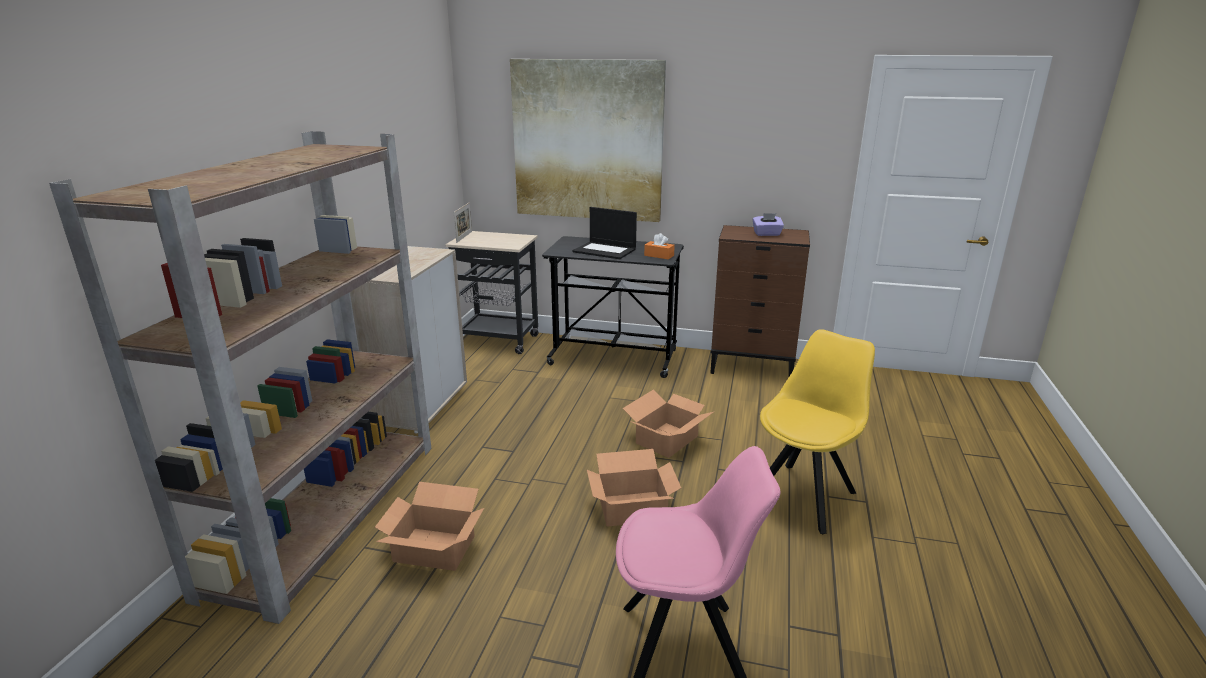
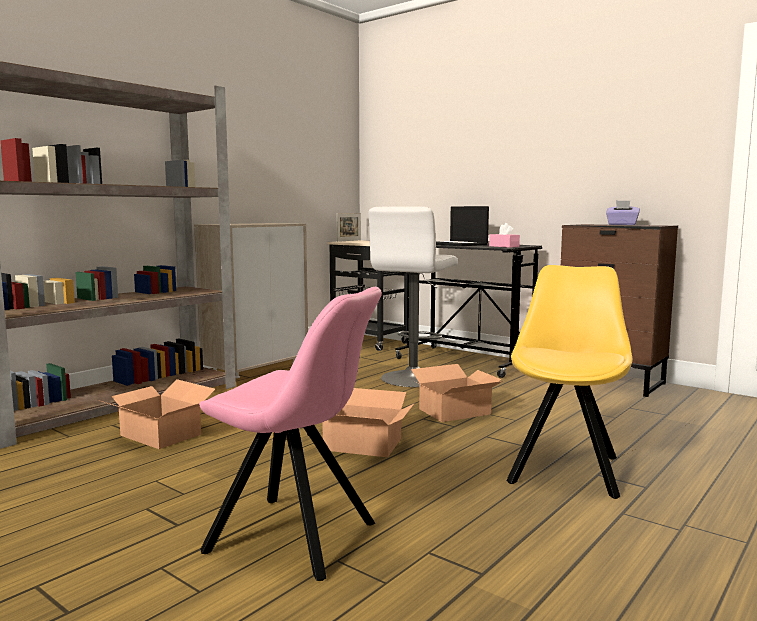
camera: 25 degrees right, 15 degrees down
(587, 141) = (459, 150): picture -> none
(590, 396) = (412, 379): none -> white stool
(659, 255) = (504, 246): orange tissue box -> pink tissue box
(803, 496) = (565, 469): yellow chair -> yellow chair turned 45 degrees counterclockwise

